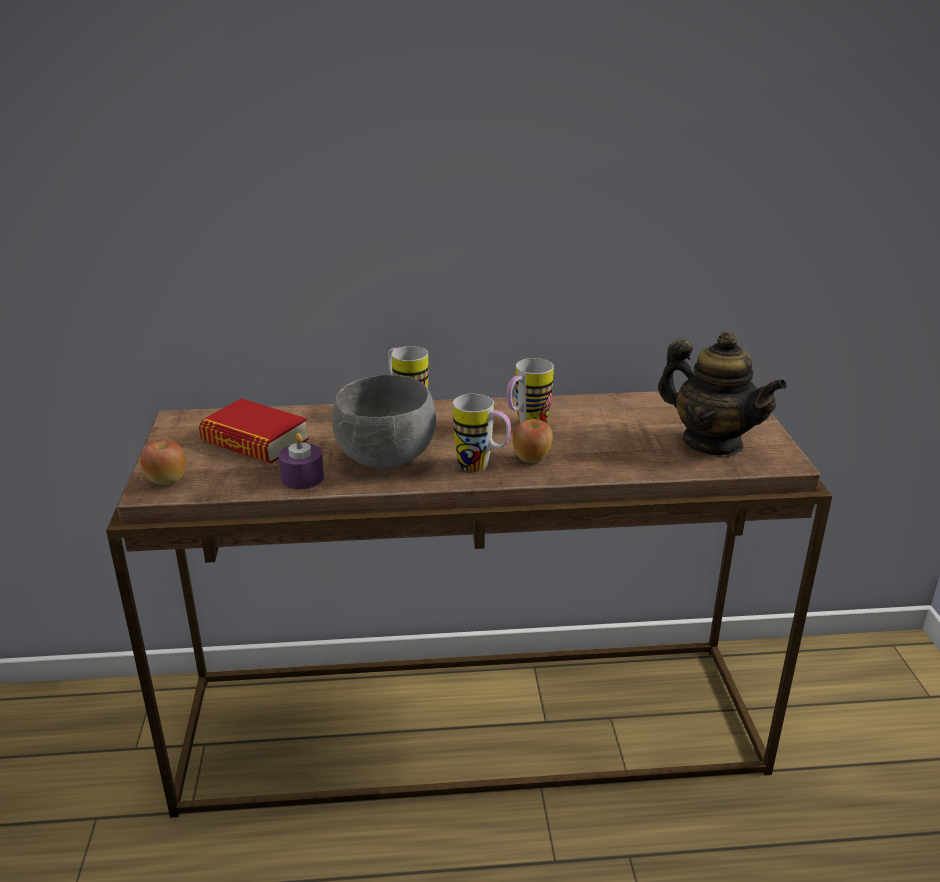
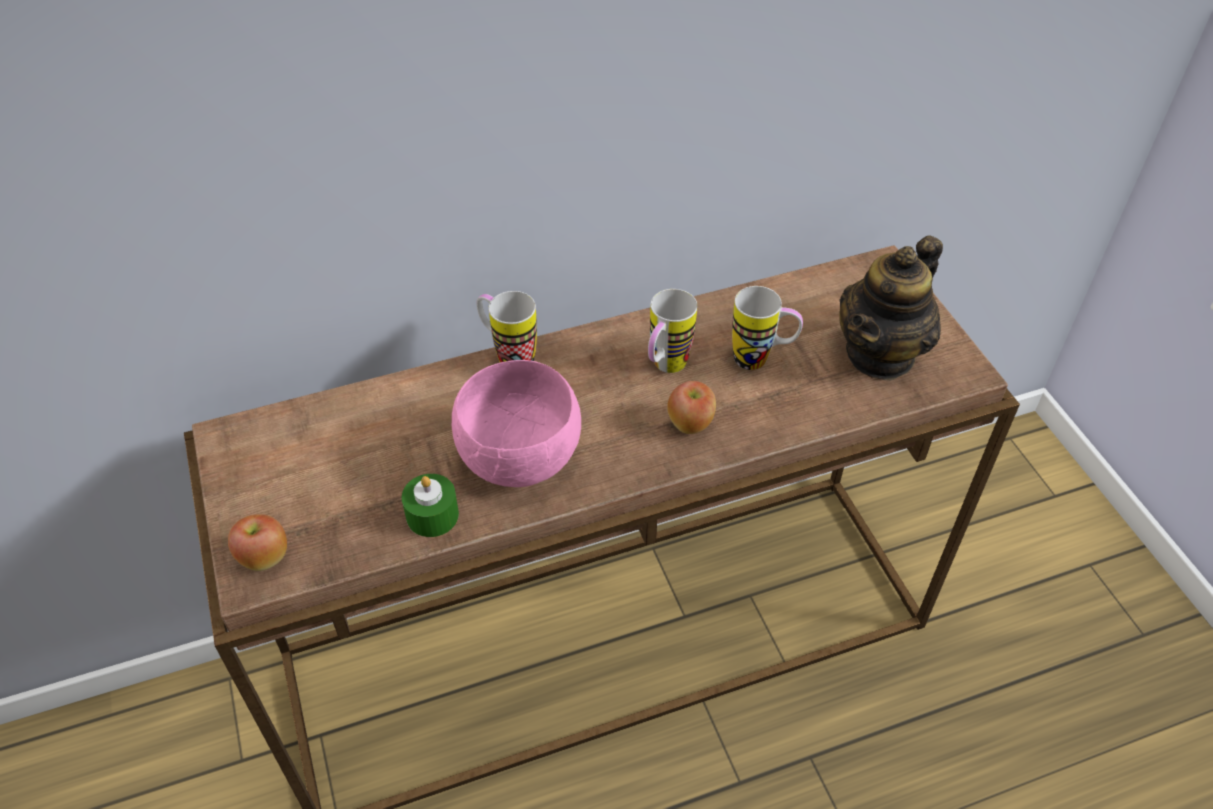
camera: 15 degrees left, 20 degrees up
(255, 441) = (344, 459): book -> none
(302, 478) = (432, 515): purple candle -> green candle
(387, 460) = (522, 461): grey bowl -> pink bowl
(482, 467) = (638, 451): mug -> mug (761, 360)
(712, 443) = (881, 354): teapot -> teapot turned 105 degrees clockwise

